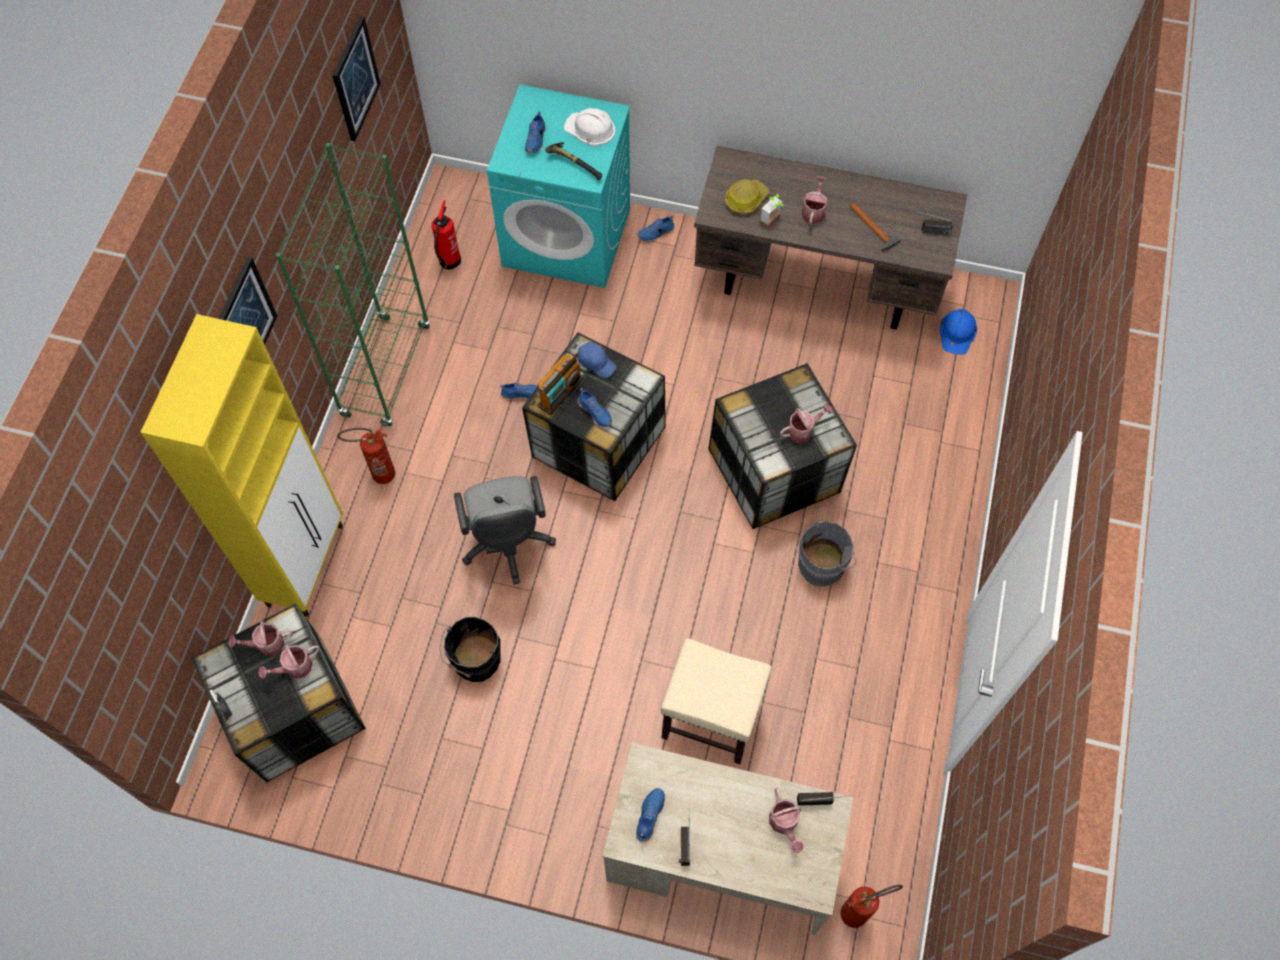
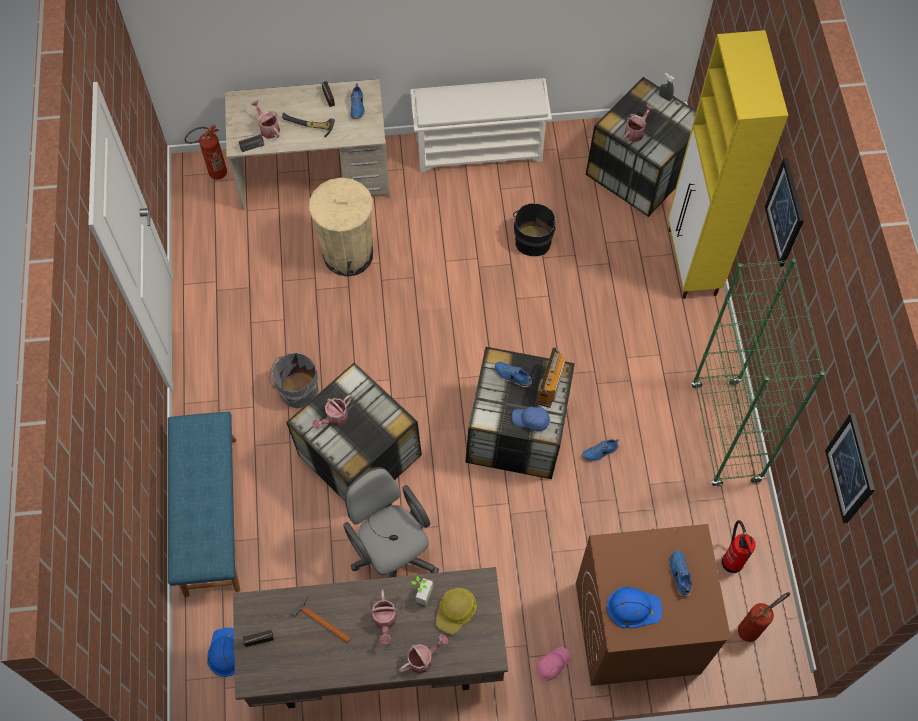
camera: 160 degrees right, 0 degrees up
(266, 644) = (664, 139): watering can -> watering can (423, 659)
(377, 475) = (679, 344): fire extinguisher -> fire extinguisher (753, 628)
(482, 821) = (480, 149): none -> white shoe rack
(507, 545) = (550, 325): grey office chair -> grey office chair (392, 553)
(567, 237) = (636, 628): turquoise washing machine -> brown washing machine
(575, 163) = (628, 560): hammer -> hammer (309, 127)
(590, 128) = (633, 607): white hard hat -> blue hard hat
(656, 233) = (552, 664): blue shoe -> pink cap
(712, 720) = (348, 254): beige stool -> beige trash can
(950, 461) = (209, 515): none -> blue bench

